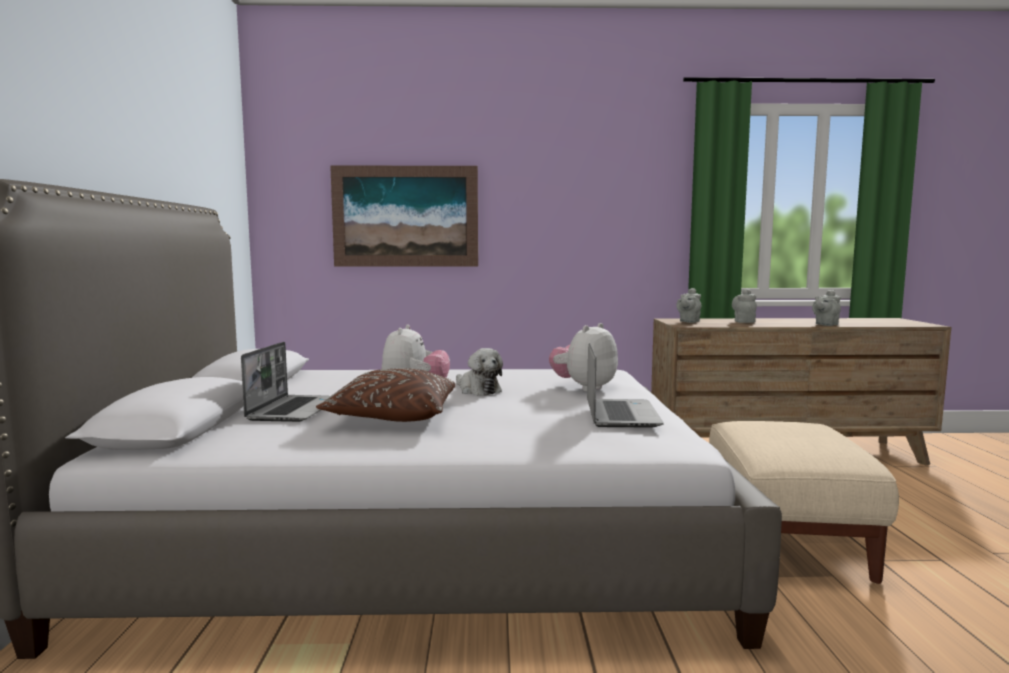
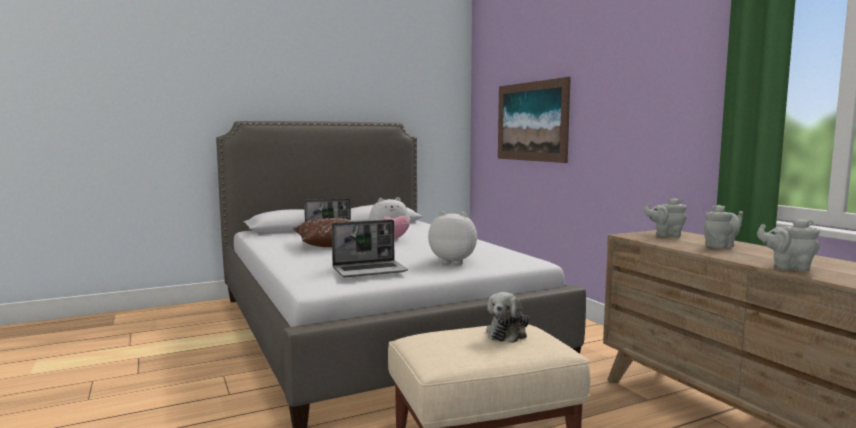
camera: 65 degrees right, 0 degrees up
(477, 390) = (413, 247): plush toy -> plush toy (508, 333)

